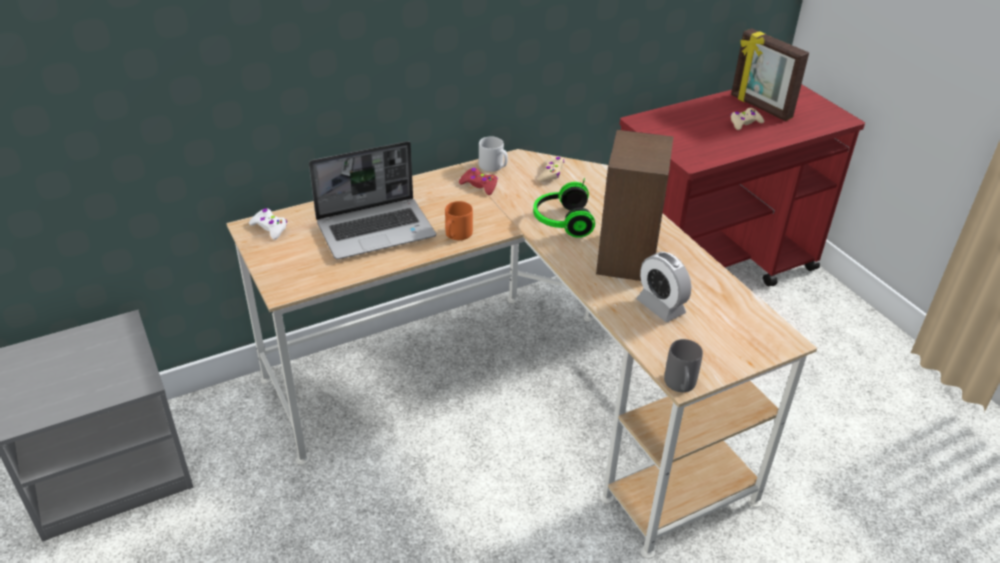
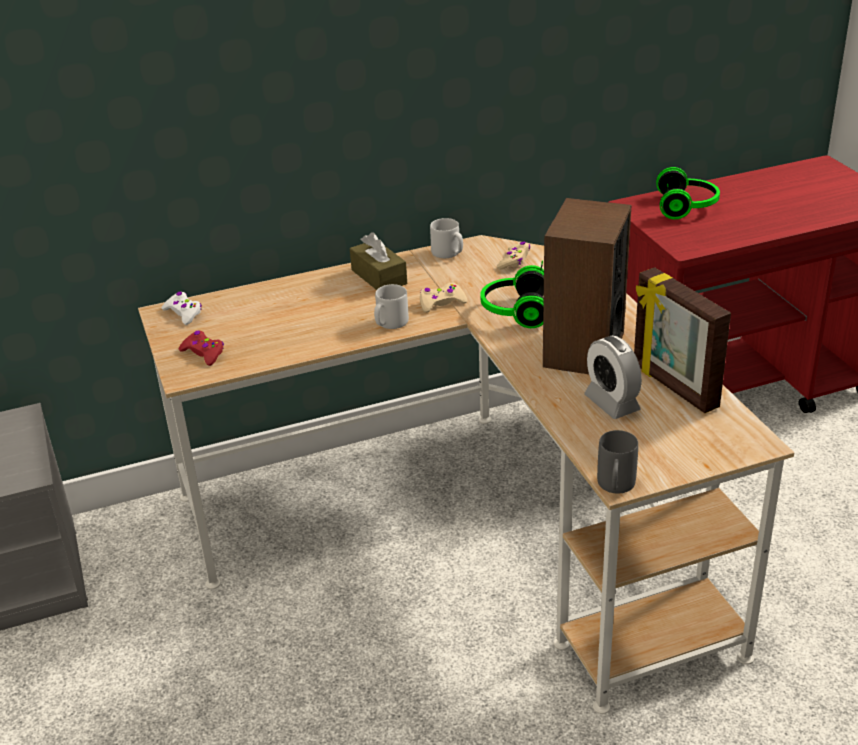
camera: 10 degrees right, 5 degrees down
(377, 229) = (301, 316): laptop -> none
(438, 190) = (379, 277): none -> brown tissue box
(457, 235) = (390, 323): orange mug -> grey mug
(479, 185) = (427, 272): red game controller -> red game controller (203, 353)
(686, 123) = (687, 207): none -> headphones
(744, 123) = (760, 207): beige game controller -> beige game controller (441, 303)
(760, 107) = (784, 189): picture frame -> picture frame (673, 386)

